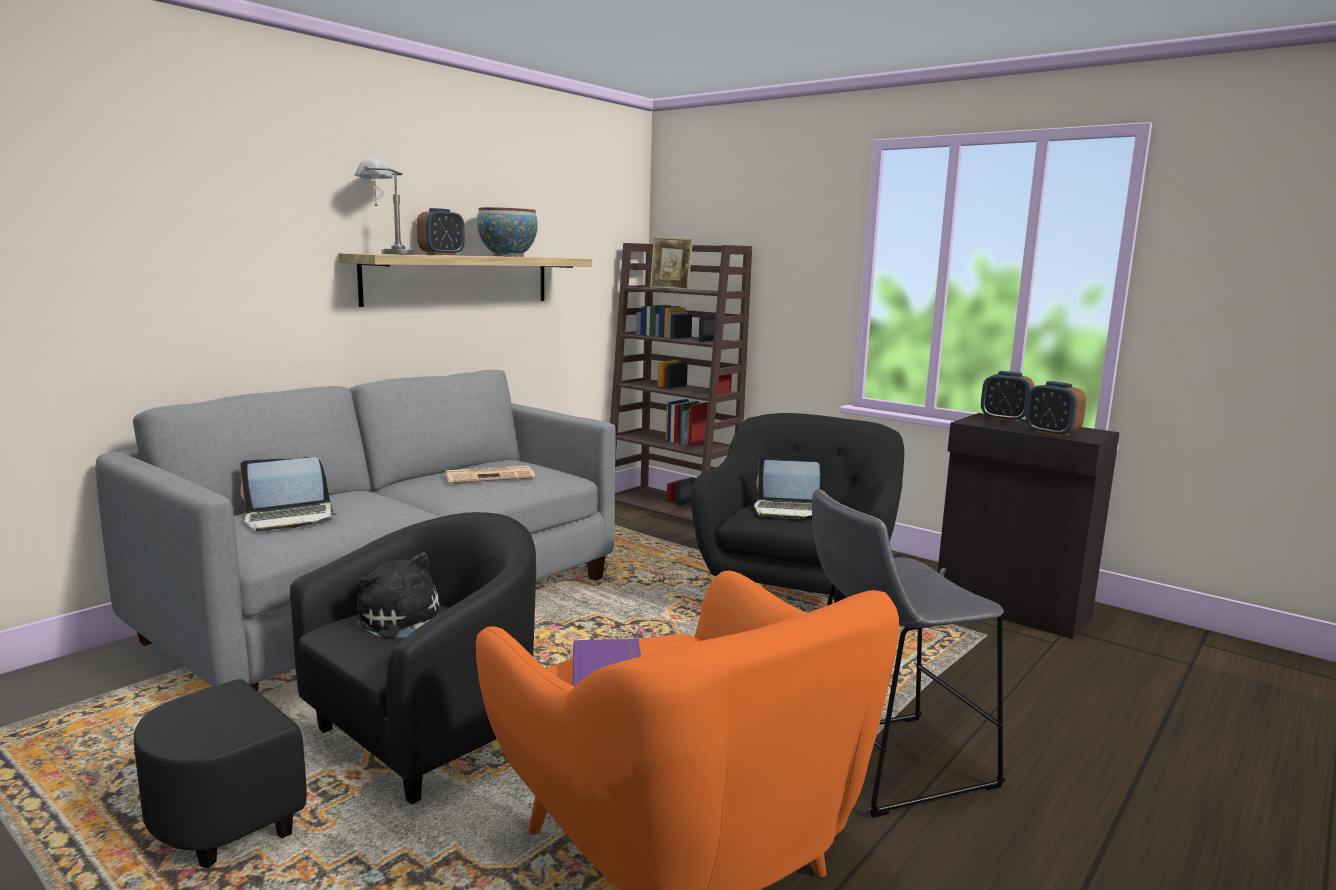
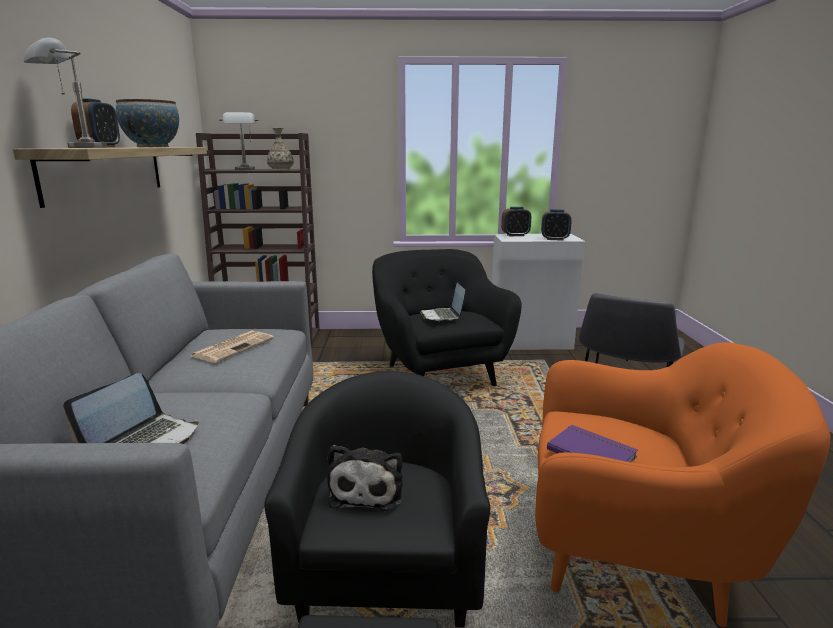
camera: 40 degrees left, 5 degrees up
(404, 623) = (367, 490): plush toy -> plush toy turned 90 degrees counterclockwise
(670, 289) = (245, 170): picture frame -> grey table lamp
(705, 291) = (281, 170): none -> vase
(788, 510) = (443, 316): laptop -> laptop turned 105 degrees clockwise
(1012, 608) = (531, 342): black cabinet -> white cabinet

